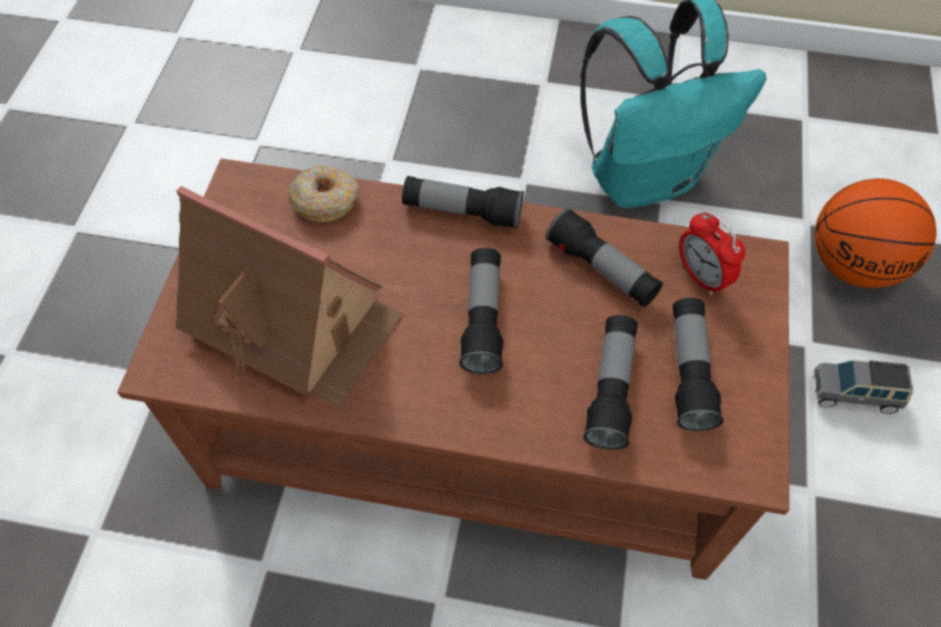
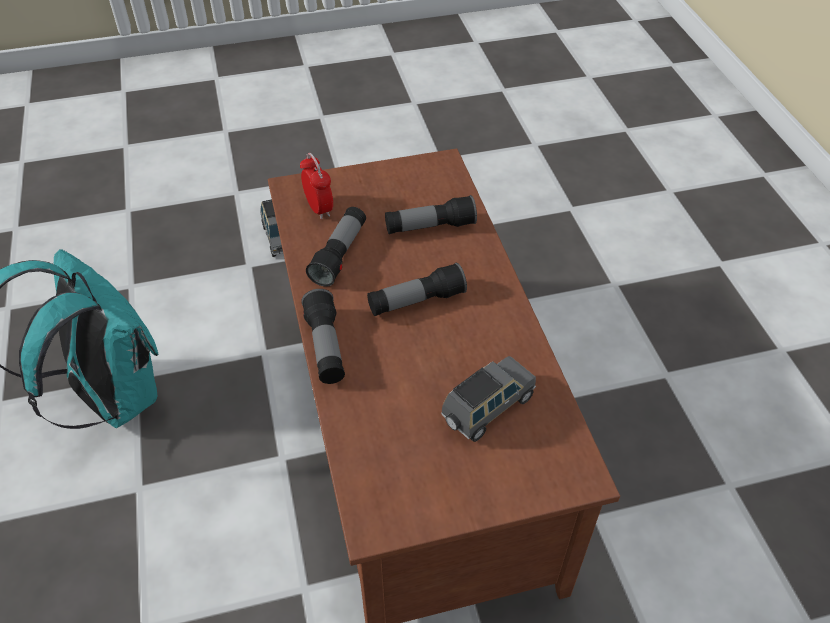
camera: 115 degrees left, 10 degrees down
(293, 321) = (487, 409): toy house -> grey toy car
(325, 200) = (359, 443): donut -> none
(689, 371) = (396, 198): flashlight -> none
(701, 276) = (319, 208): alarm clock -> alarm clock turned 60 degrees counterclockwise
(854, 264) = (166, 254): basketball -> none

